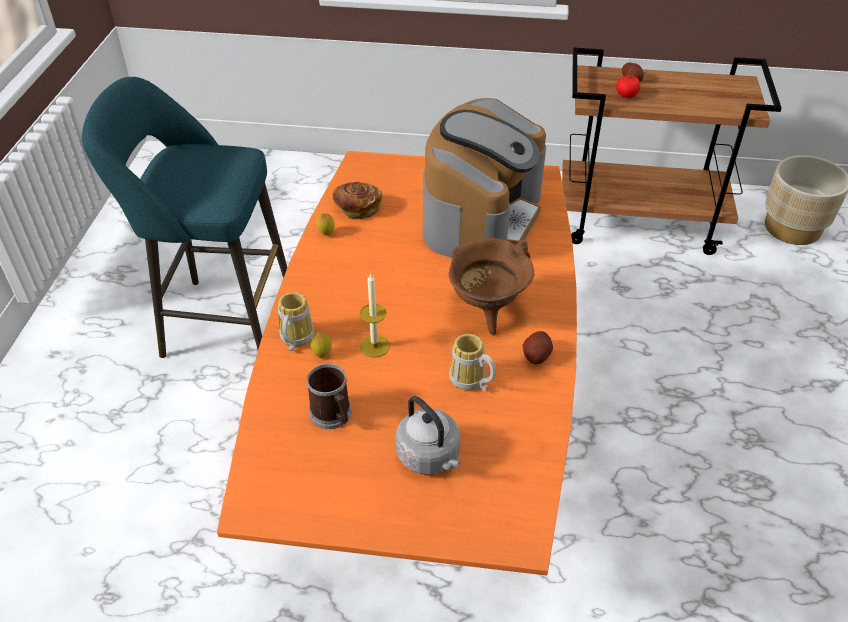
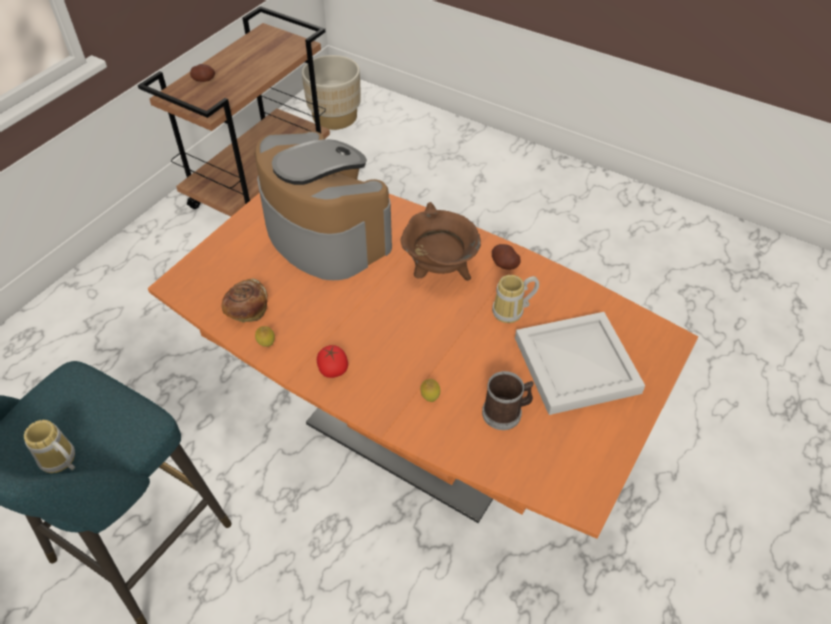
camera: 65 degrees left, 5 degrees up
(294, 339) = (399, 413): mug -> mug (60, 462)
(374, 346) = (440, 358): candle -> none
(430, 457) = (577, 363): grey kettle -> white tray
(626, 95) = (222, 91): tomato -> tomato (333, 369)

